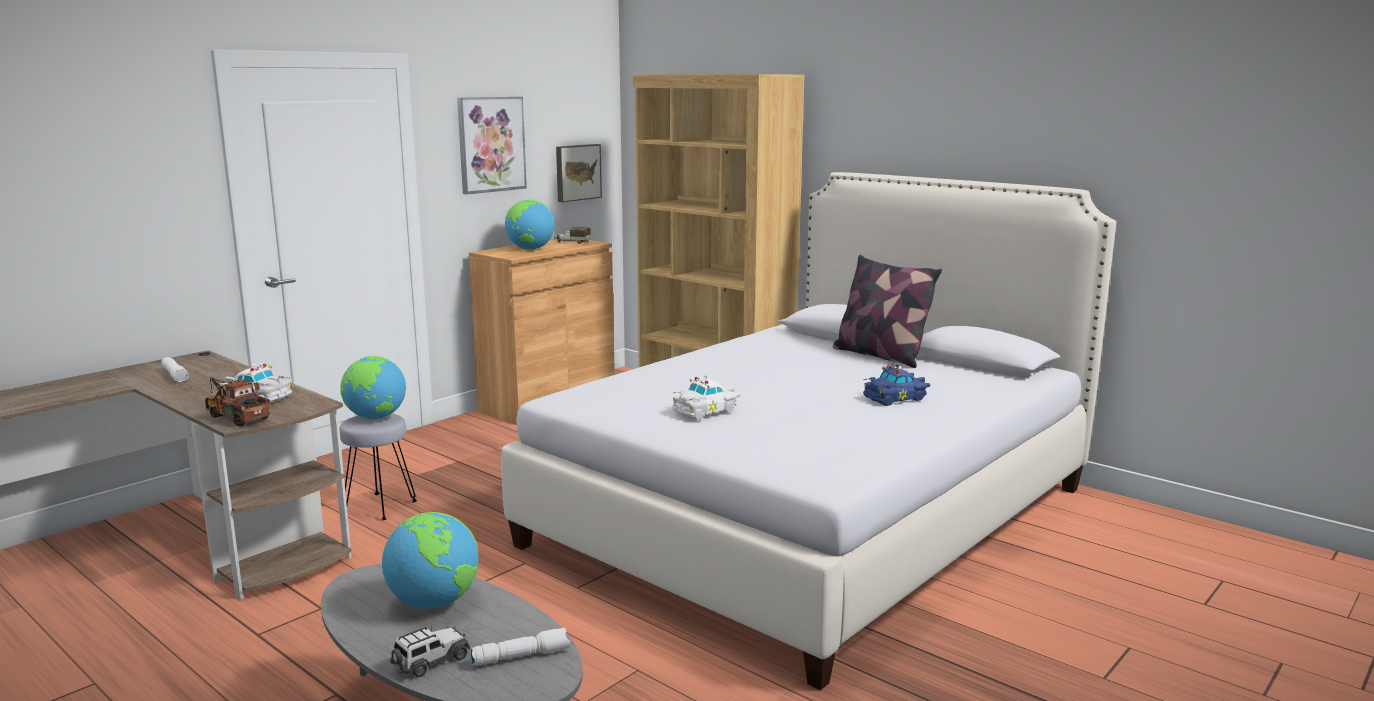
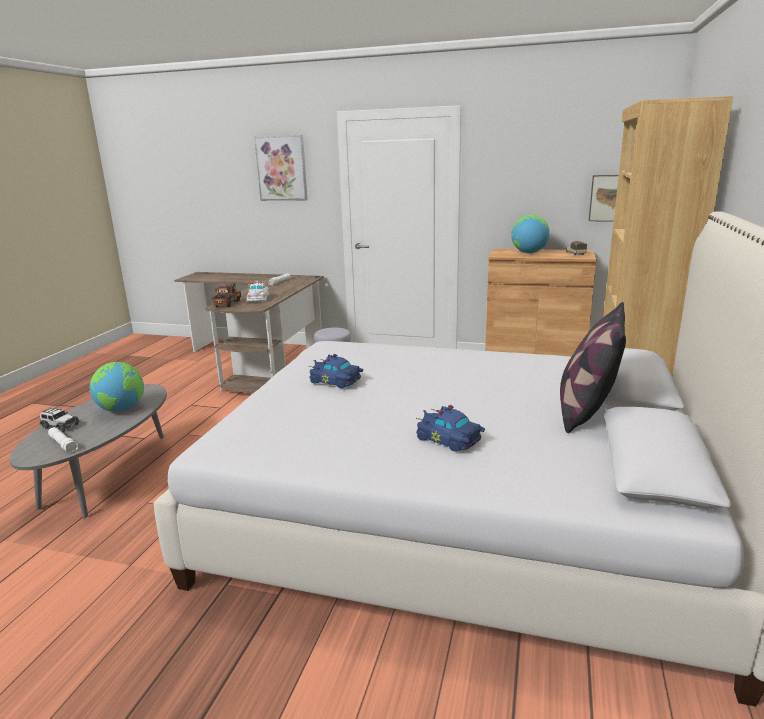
camera: 65 degrees right, 5 degrees up
(375, 418) = (336, 331): globe -> none
(491, 144) = (526, 171): picture -> picture (282, 168)
(706, 410) = (336, 381): white toy car -> blue toy car

